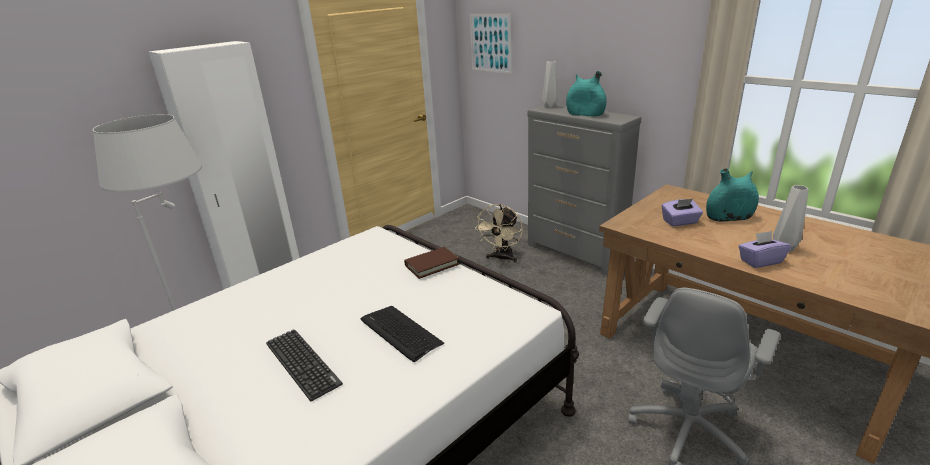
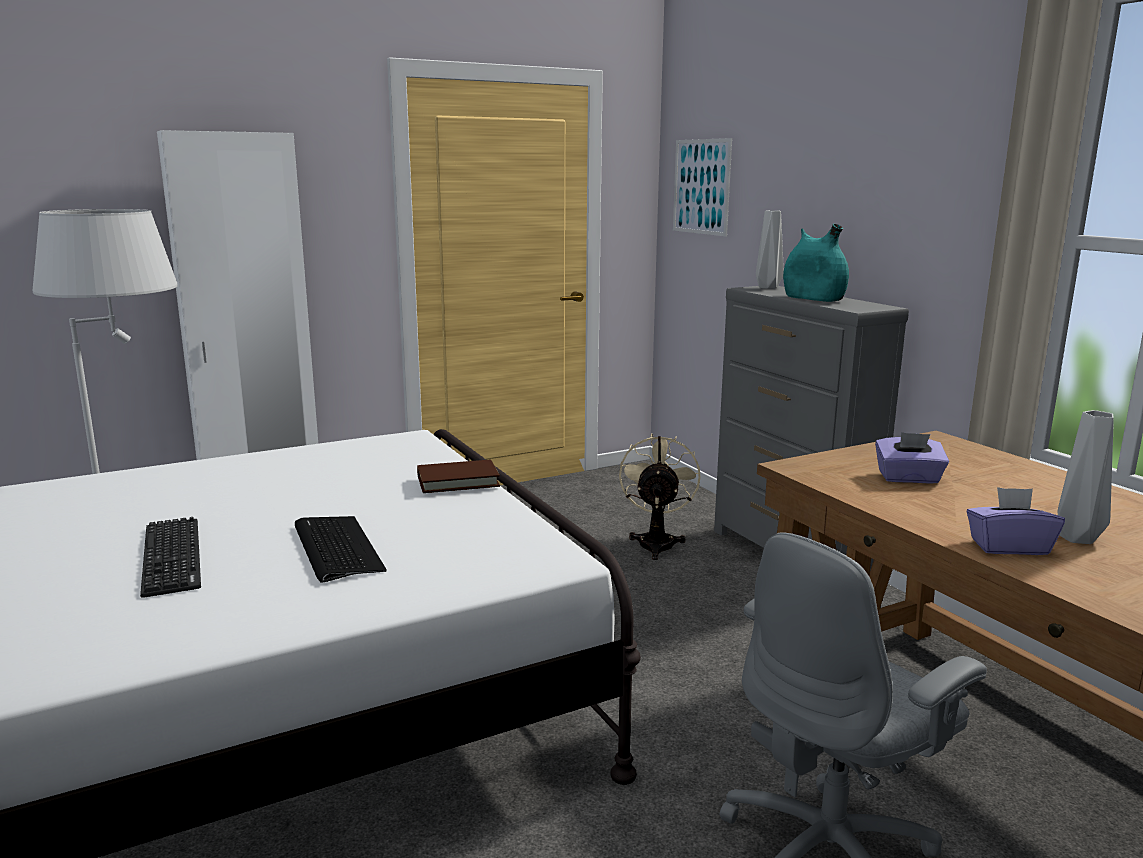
camera: 15 degrees right, 10 degrees down
(502, 258) = (656, 542): beige fan -> beige fan turned 150 degrees clockwise
(729, 218) = (1010, 486): turquoise vase -> none

